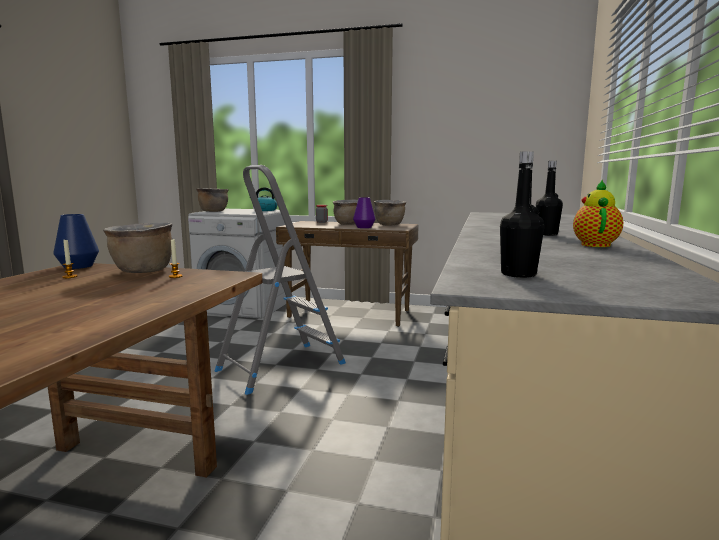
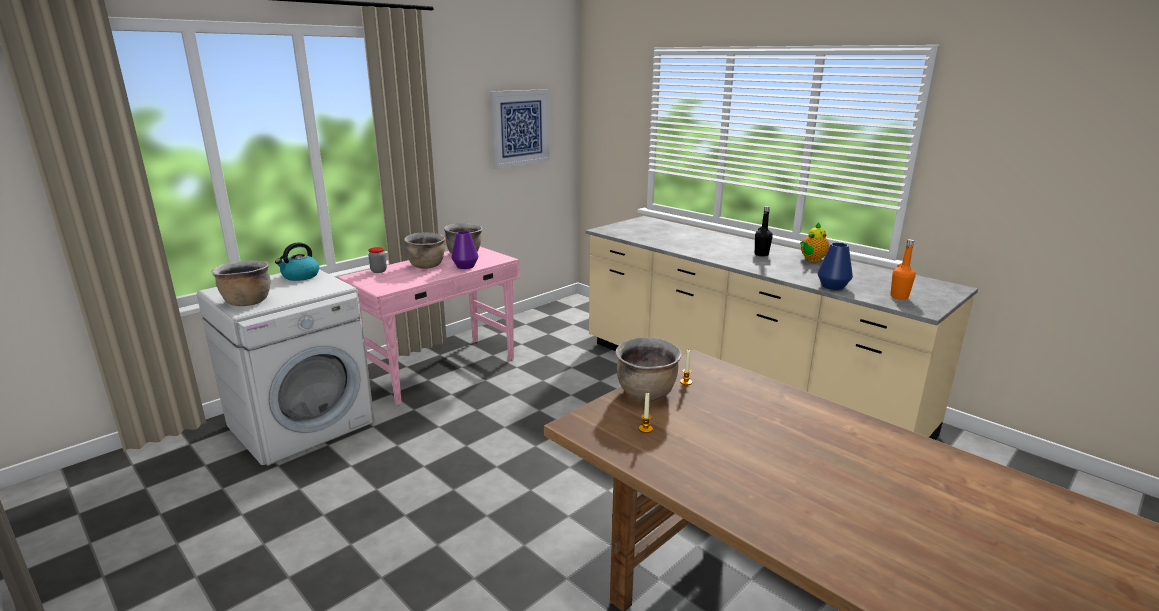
camera: 60 degrees left, 10 degrees up
(78, 266) = (582, 424): blue vase -> blue vase (832, 286)
(282, 366) = (544, 443): grey step ladder -> none
(350, 314) = (441, 369): brown console table -> pink console table
(499, 127) = (520, 128): none -> picture
(518, 274) = (899, 297): black bottle -> orange bottle
(595, 244) = (812, 259): teapot -> teapot turned 90 degrees counterclockwise

